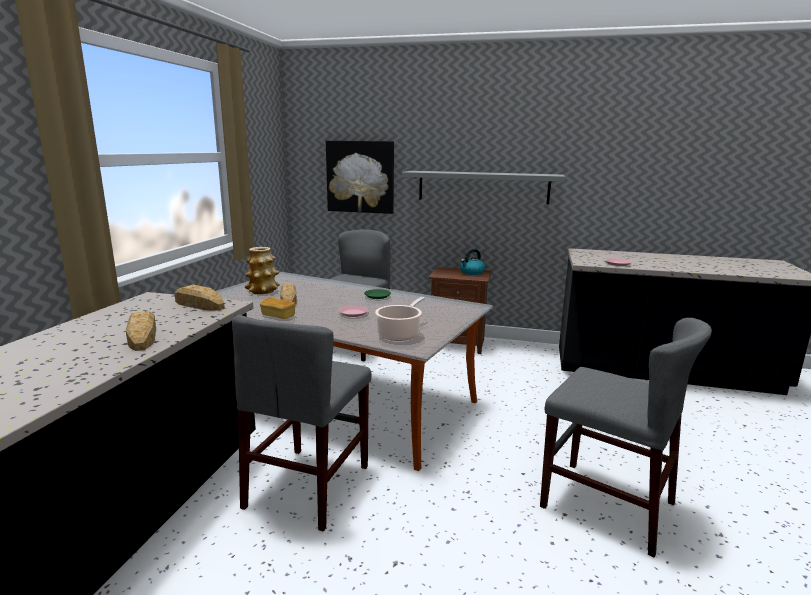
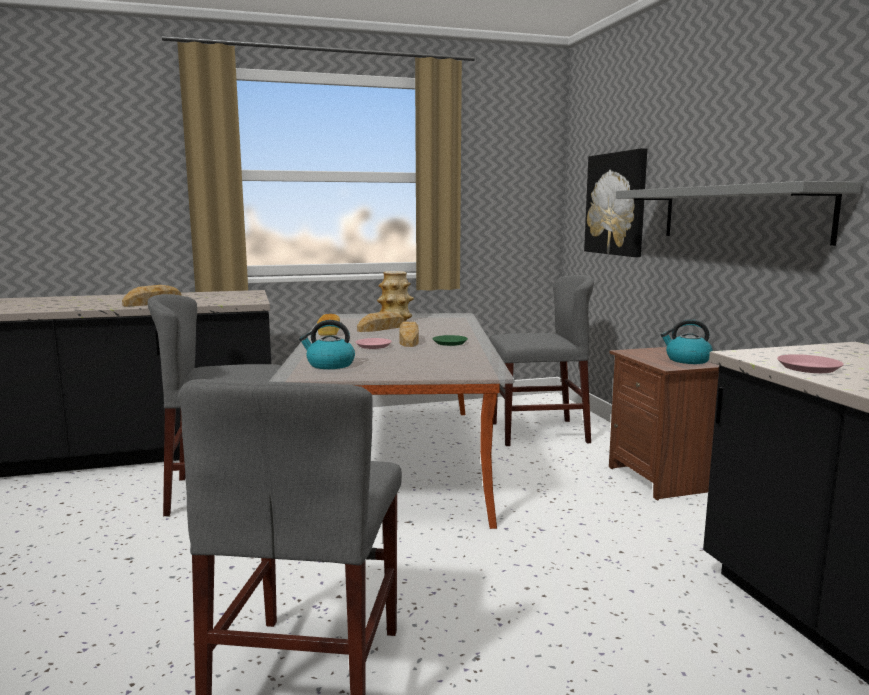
camera: 60 degrees right, 5 degrees down
(199, 304) = (243, 298): bread -> bread (409, 340)
(400, 334) = (329, 365): cooking pot -> kettle

